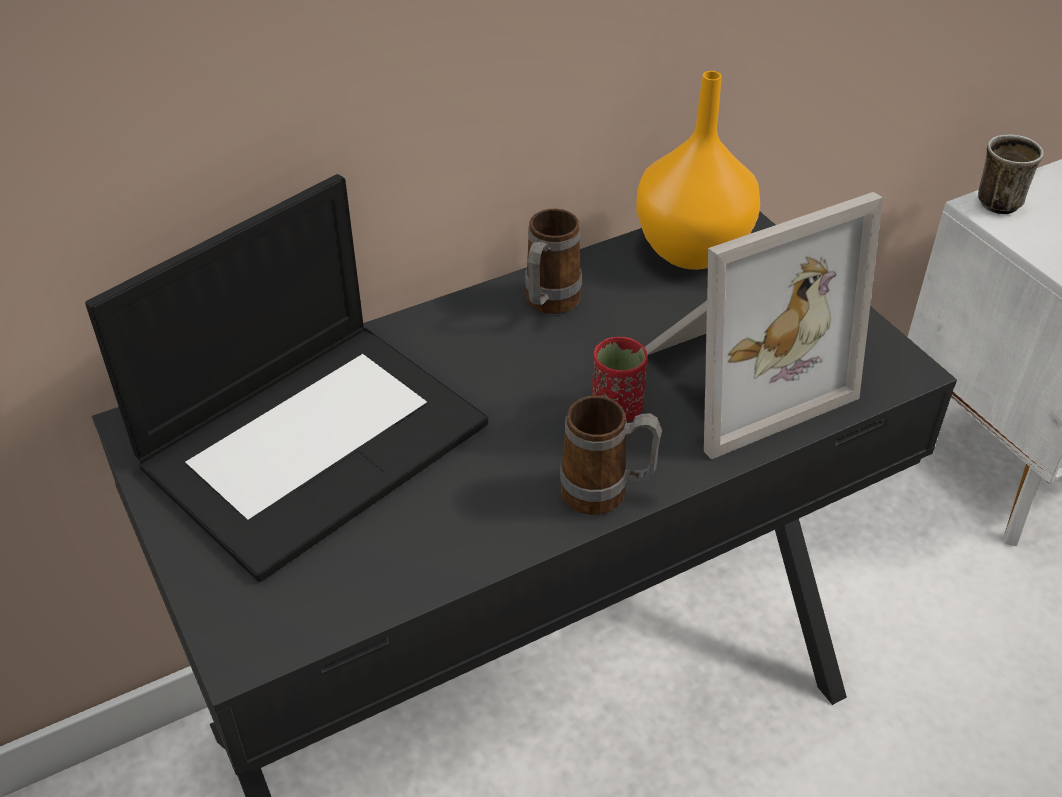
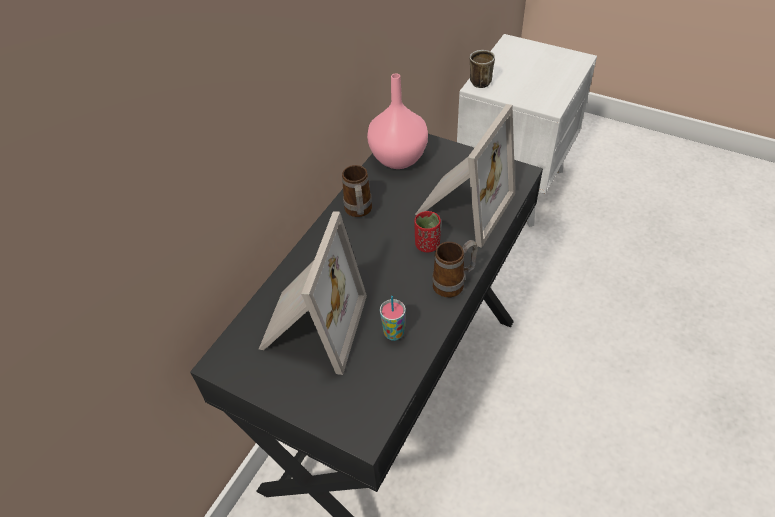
camera: 30 degrees left, 5 degrees up
(315, 440) = (310, 326): laptop -> picture frame
(432, 520) = (394, 333): none -> cup
(693, 248) = (398, 158): orange vase -> pink vase

